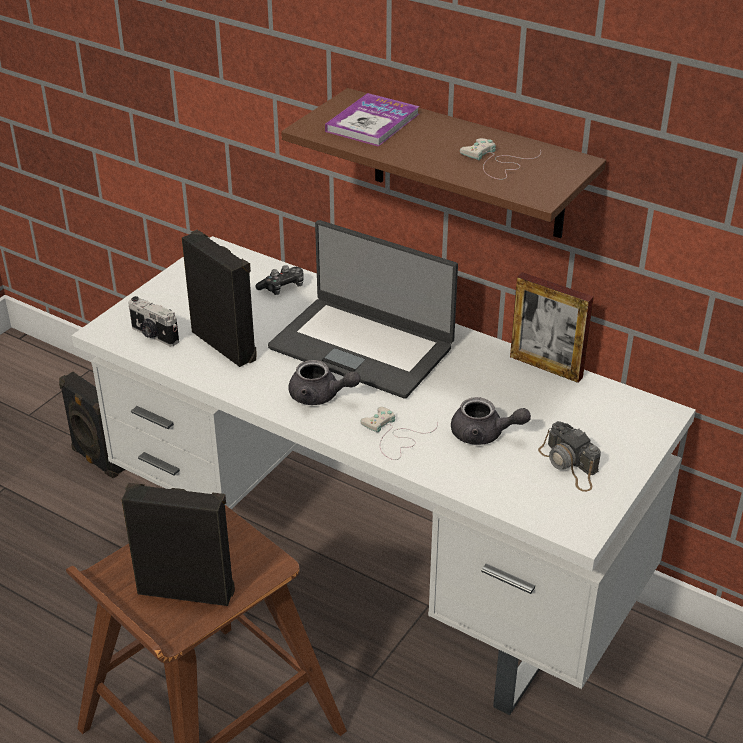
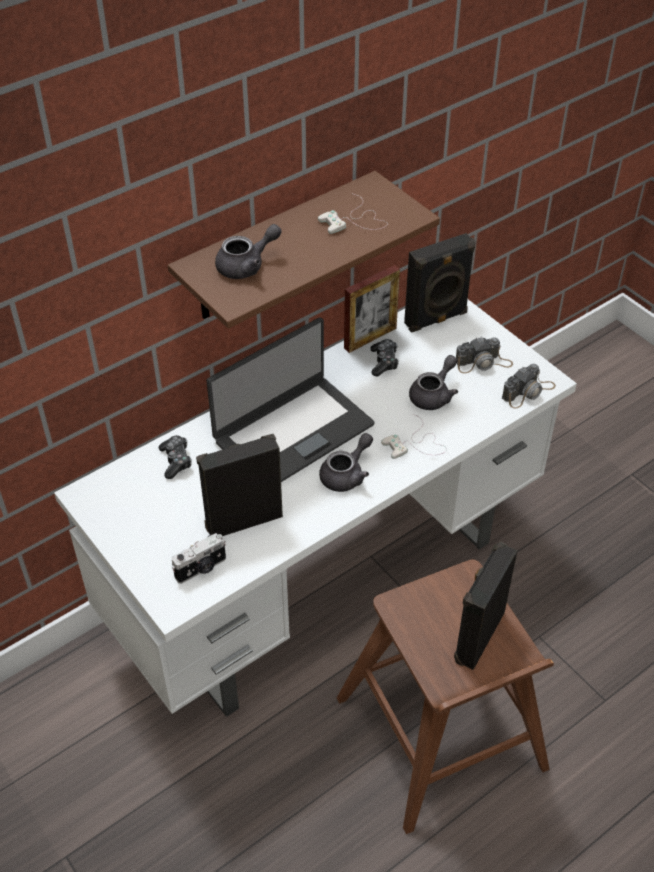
camera: 70 degrees left, 10 degrees up
(97, 460) = (72, 761): black speaker -> black speaker (436, 319)
(372, 122) = (247, 266): book -> grey teapot
(513, 385) = (384, 362): none -> game controller
(544, 514) = (528, 392): none -> camera

